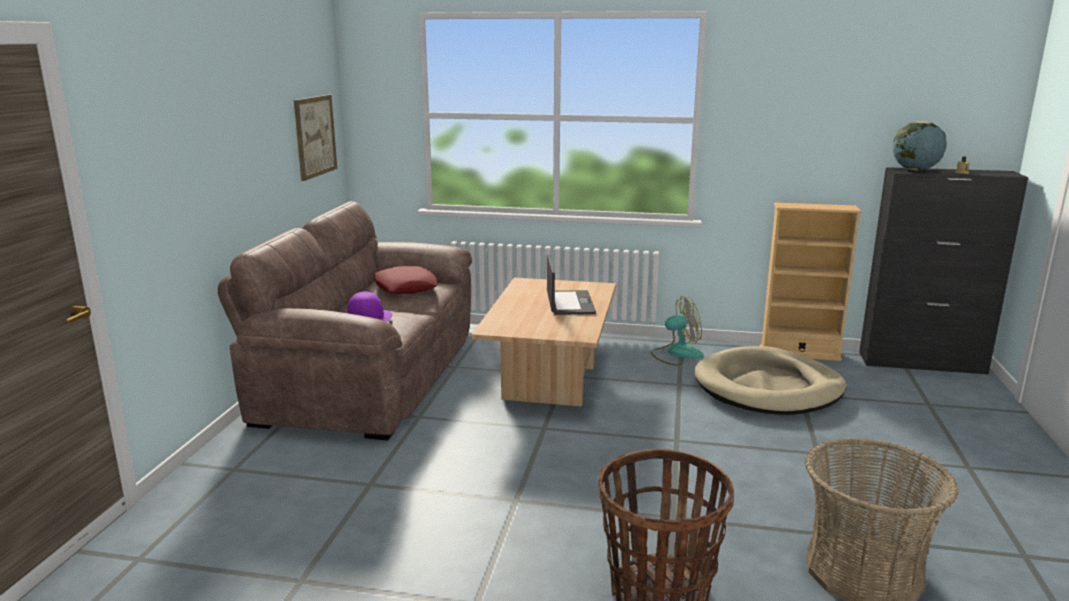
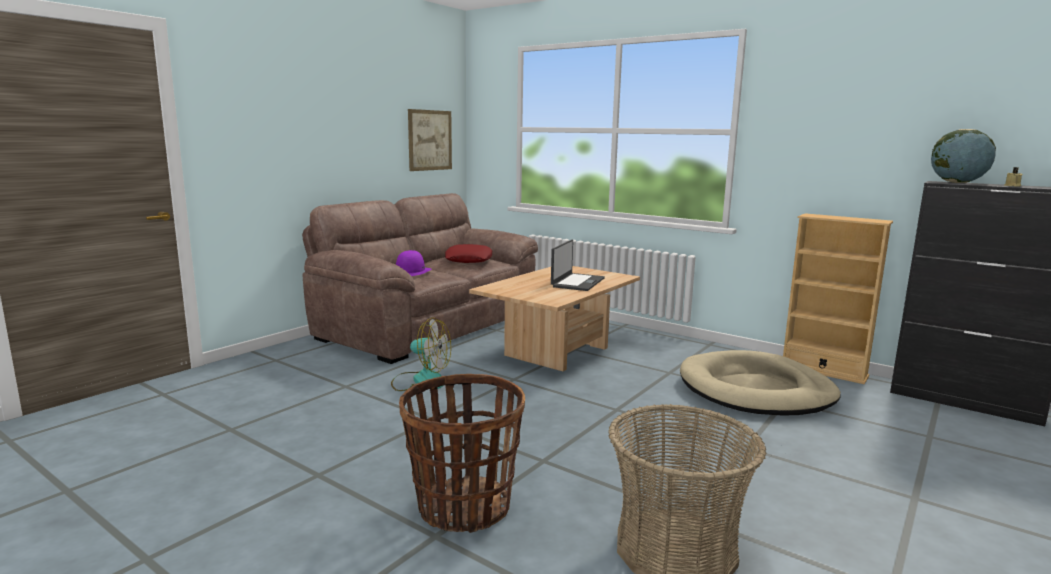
camera: 25 degrees right, 5 degrees down
(676, 353) = (694, 351): fan -> fan (420, 380)

